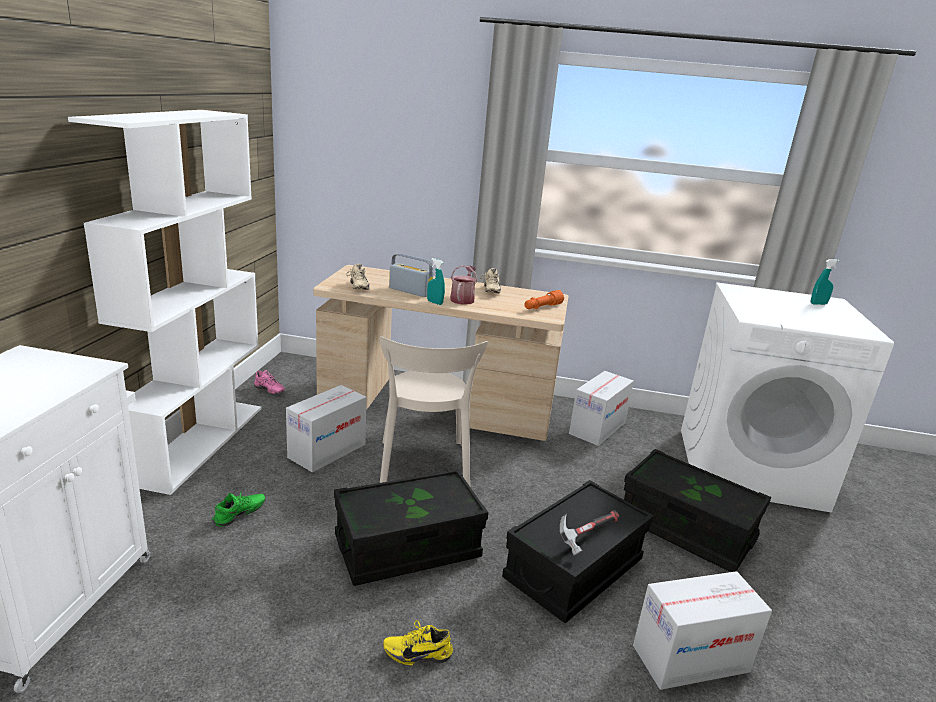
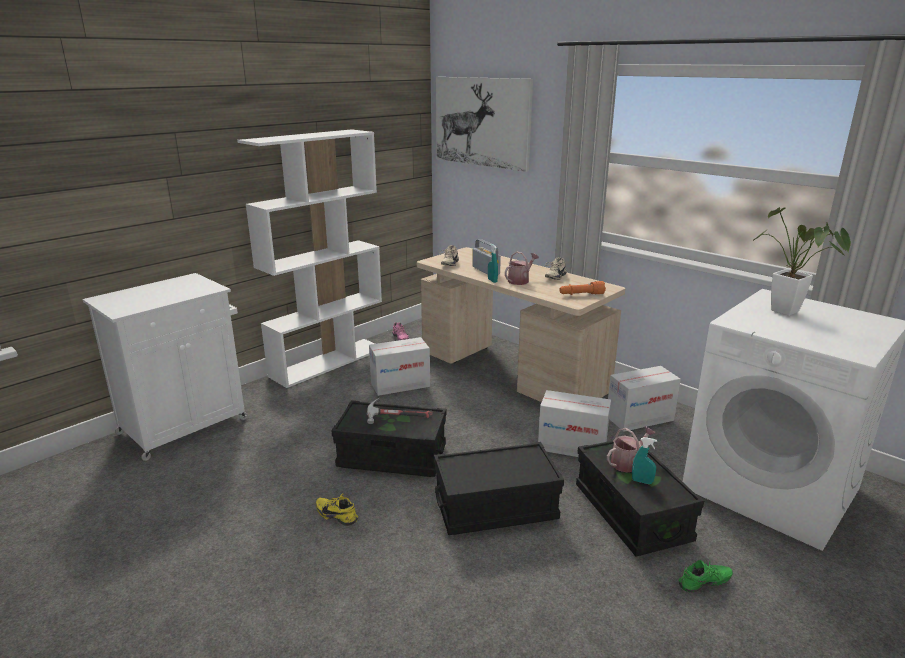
camera: 35 degrees right, 0 degrees up
(240, 516) = (312, 409): green shoe -> green shoe (705, 584)
(357, 108) = (482, 122): none -> picture
(424, 467) = (456, 411): beige chair -> none
(587, 536) = (491, 476): hammer -> hammer (397, 420)
(678, 478) = (627, 462): none -> watering can
(690, 658) = (522, 593): cardboard box -> cardboard box (572, 446)
(772, 303) = (790, 313): none -> potted plant
(818, 304) = (855, 321): turquoise spray bottle -> turquoise spray bottle (642, 481)

